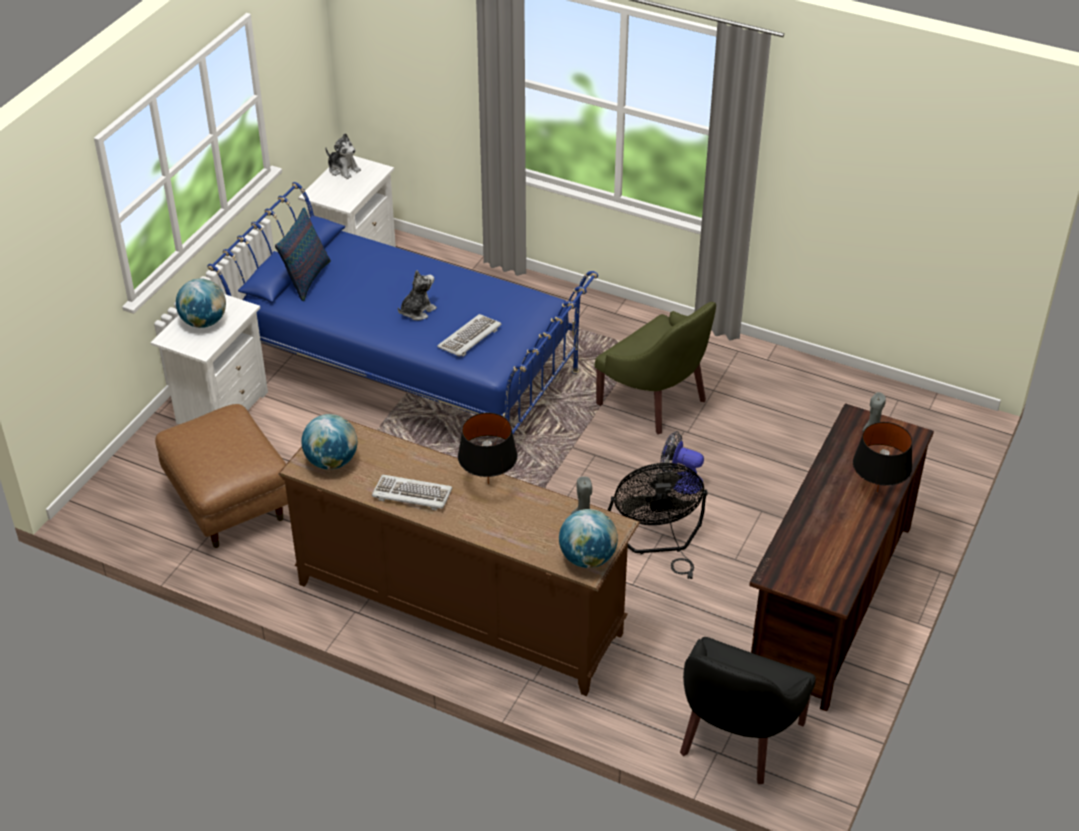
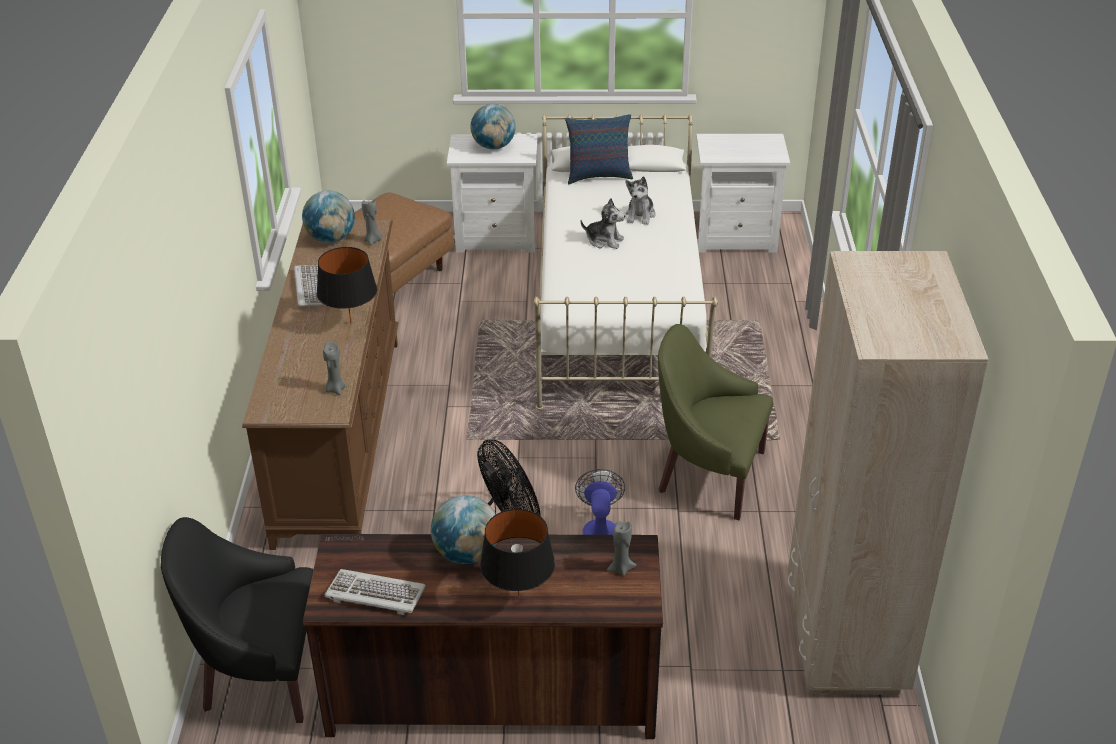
camera: 65 degrees right, 5 degrees down
(343, 169) = (758, 141): plush toy -> plush toy (640, 215)
(358, 434) = (373, 241): none -> grey candle
(409, 374) = (617, 313): blue bed -> white bed
(470, 338) = (591, 278): keyboard -> keyboard (375, 594)
(588, 558) = (280, 407): globe -> globe (466, 554)
(656, 400) = (708, 474): green armchair -> green armchair turned 90 degrees clockwise
(862, 401) = (844, 638): none -> beige wardrobe

